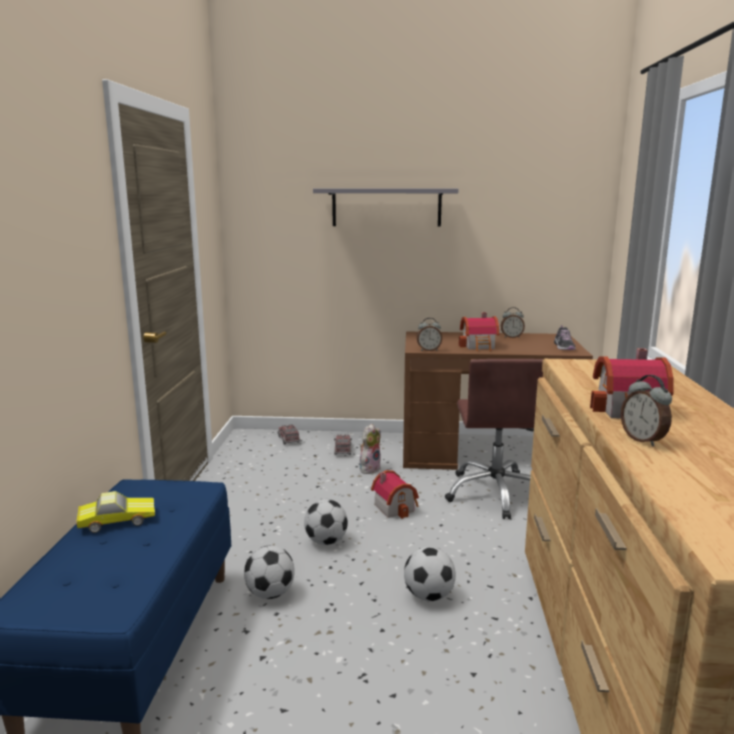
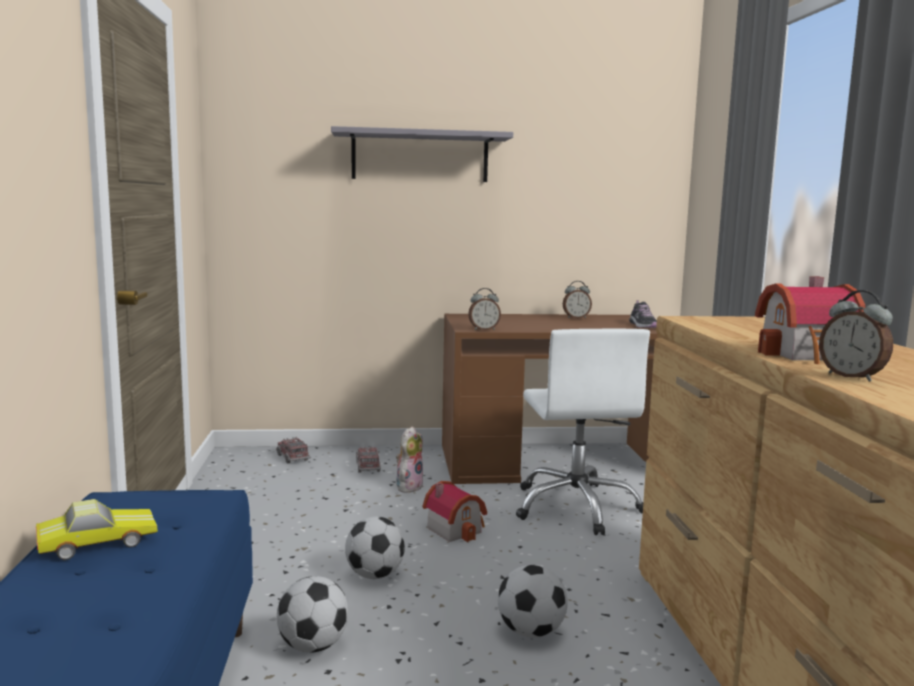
camera: 10 degrees left, 5 degrees down
(480, 346) = (544, 326): toy house -> none
(496, 493) = (576, 507): brown office chair -> white office chair

